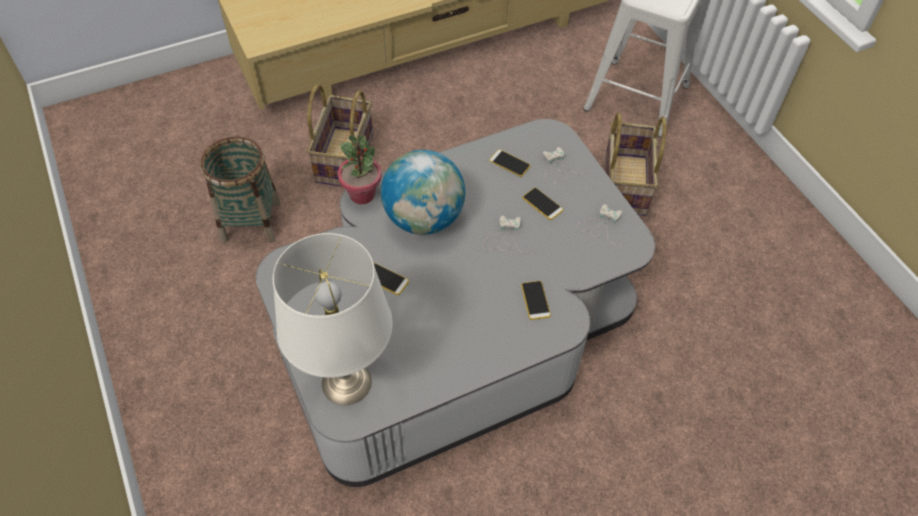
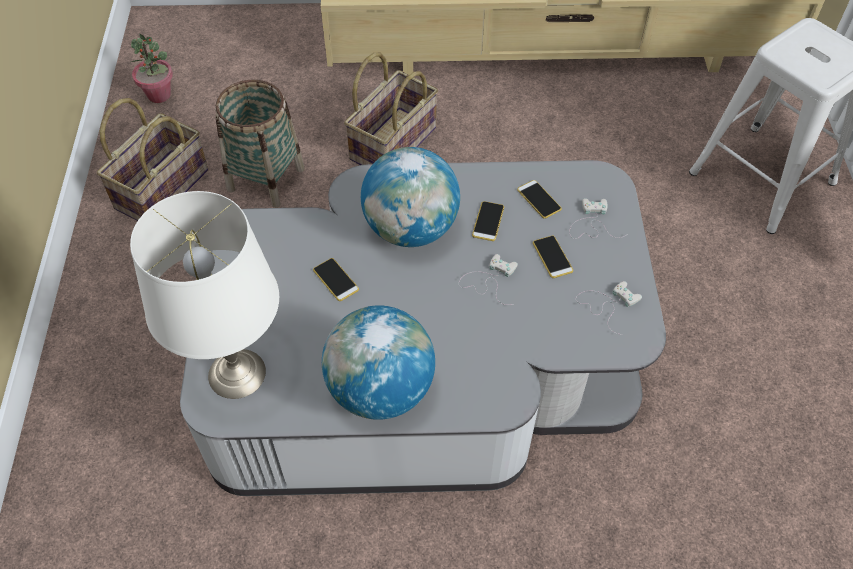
camera: 25 degrees right, 0 degrees up
(362, 194) = (360, 181): potted plant -> potted plant (159, 95)
(468, 351) = (380, 390): none -> globe
(535, 300) = (486, 361): phone -> phone (488, 221)
(624, 184) = (694, 272): basket -> basket (161, 188)

